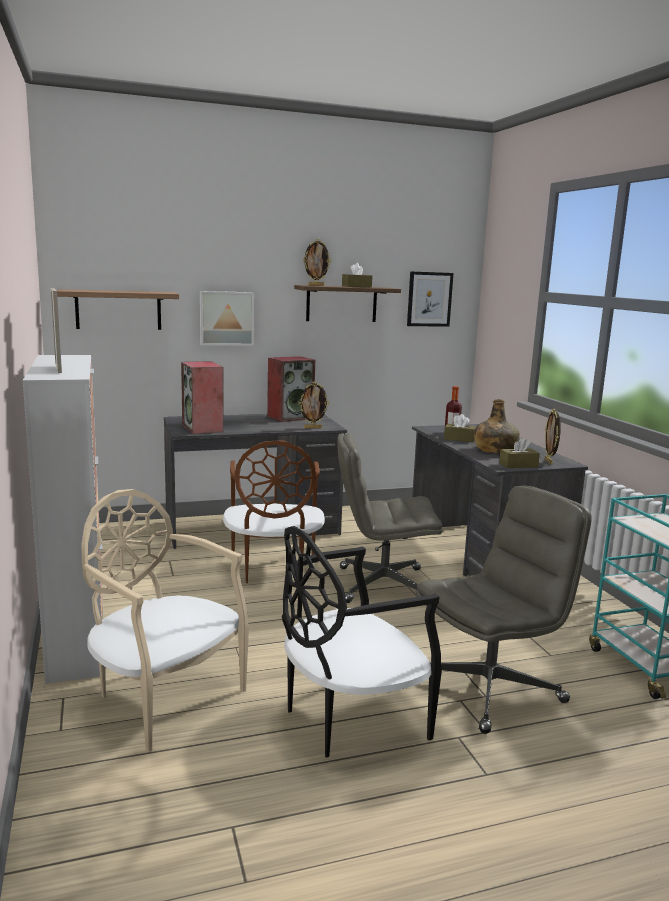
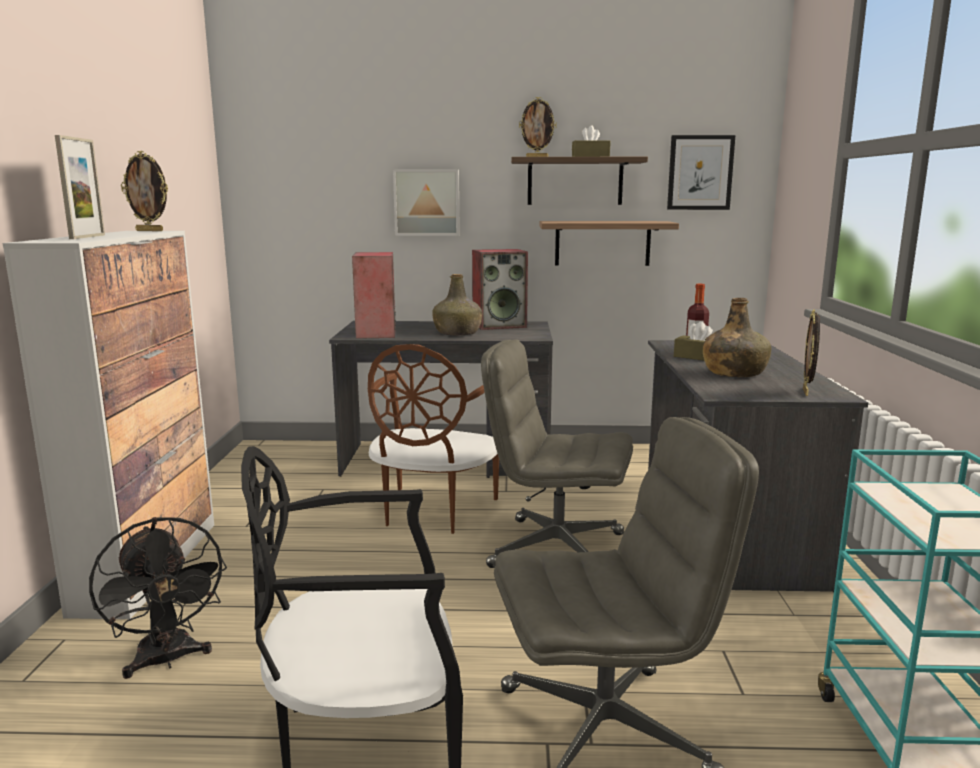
camera: 20 degrees right, 0 degrees up
(118, 310) = (302, 194): shelf -> shelf (602, 243)
(164, 697) = (167, 660): beige chair -> black fan
(268, 426) = (458, 333): none -> green bottle
(313, 428) = (511, 337): picture frame -> picture frame (150, 230)
(518, 465) = (749, 394): brown tissue box -> none

